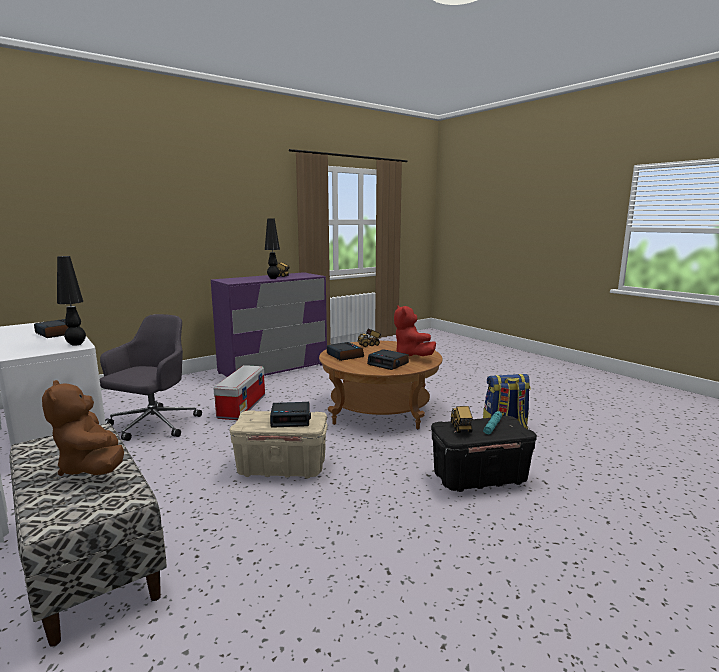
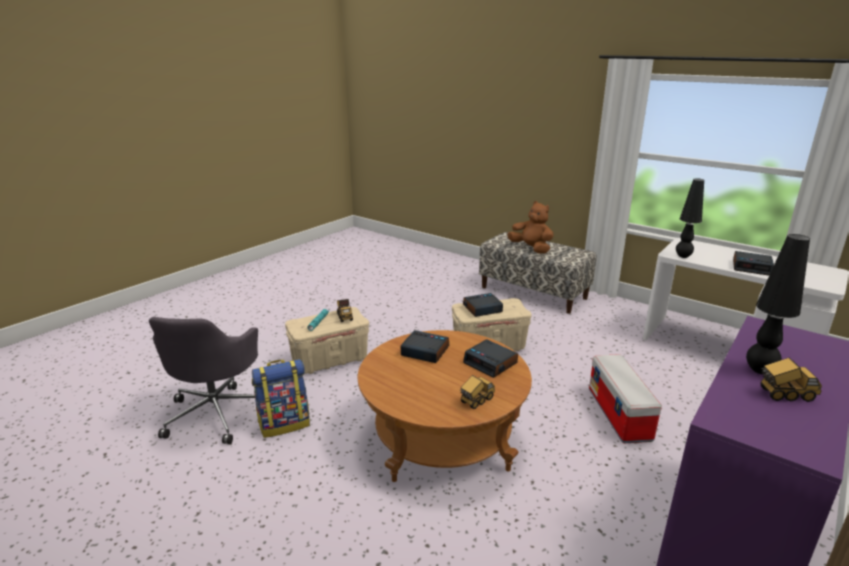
camera: 165 degrees right, 10 degrees up
(152, 425) = (662, 370): grey office chair -> grey office chair (217, 412)
(411, 356) = (401, 375): red plush toy -> none
(479, 478) = (330, 359): black storage box -> beige storage box

